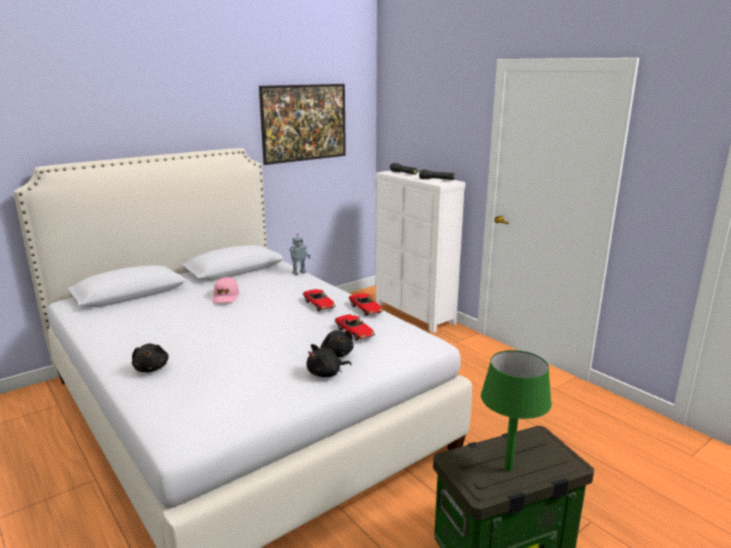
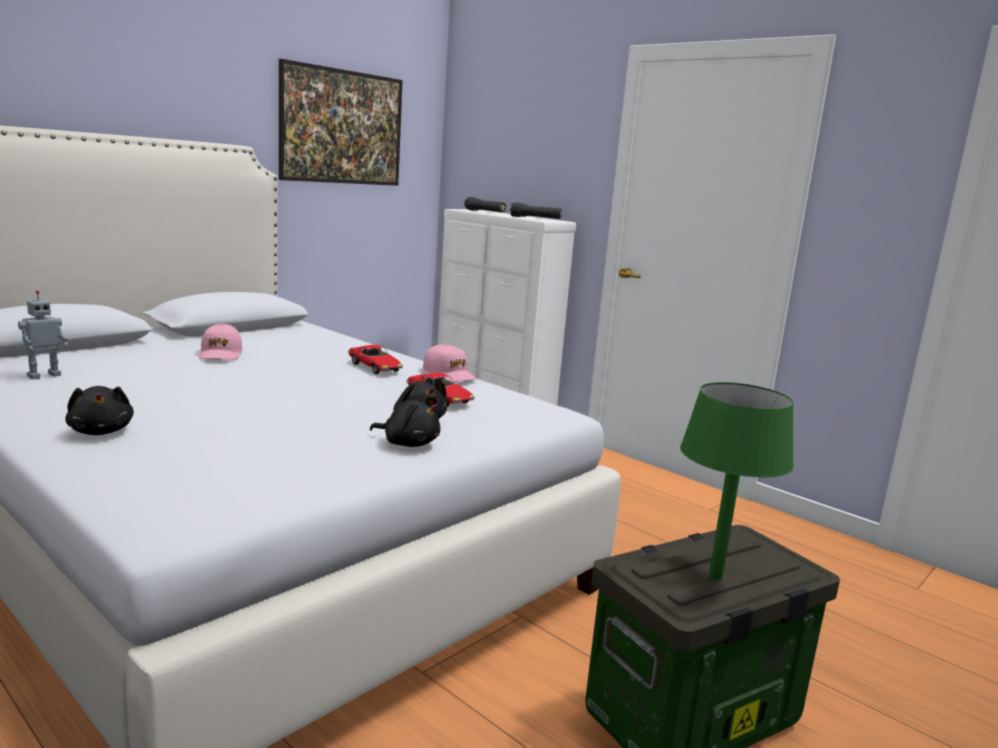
camera: 10 degrees left, 5 degrees down
(298, 272) = (333, 333): toy robot -> toy robot (44, 375)
(326, 373) = (408, 443): black plush toy -> black plush toy turned 120 degrees counterclockwise
(366, 309) = (449, 375): toy car -> pink cap

